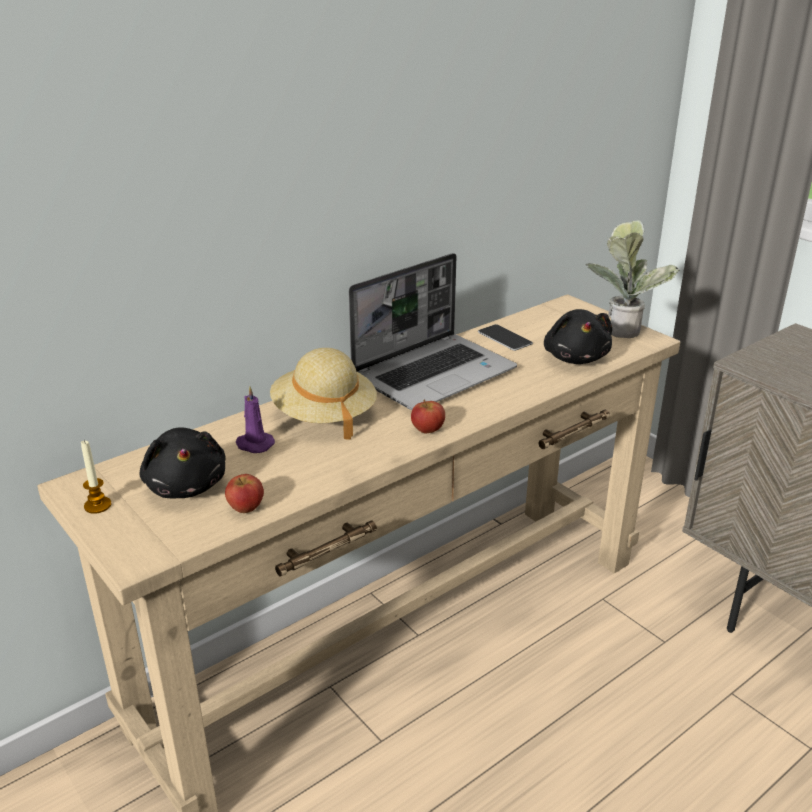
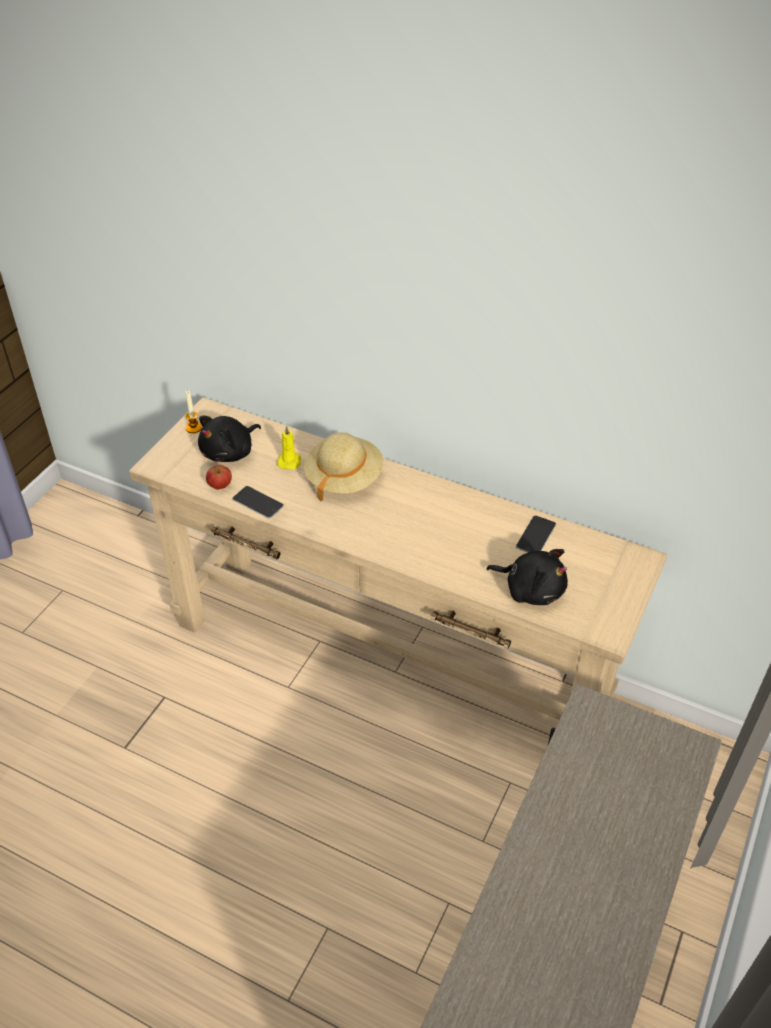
camera: 65 degrees right, 15 degrees up
(254, 444) = (289, 461): purple candle -> yellow candle
(308, 484) = (258, 502): none -> phone
(428, 430) = (355, 535): apple -> none
(434, 373) = (442, 513): laptop -> none
(576, 357) = (531, 589): black plush toy -> black plush toy turned 120 degrees counterclockwise
(622, 328) = (618, 608): potted plant -> none

